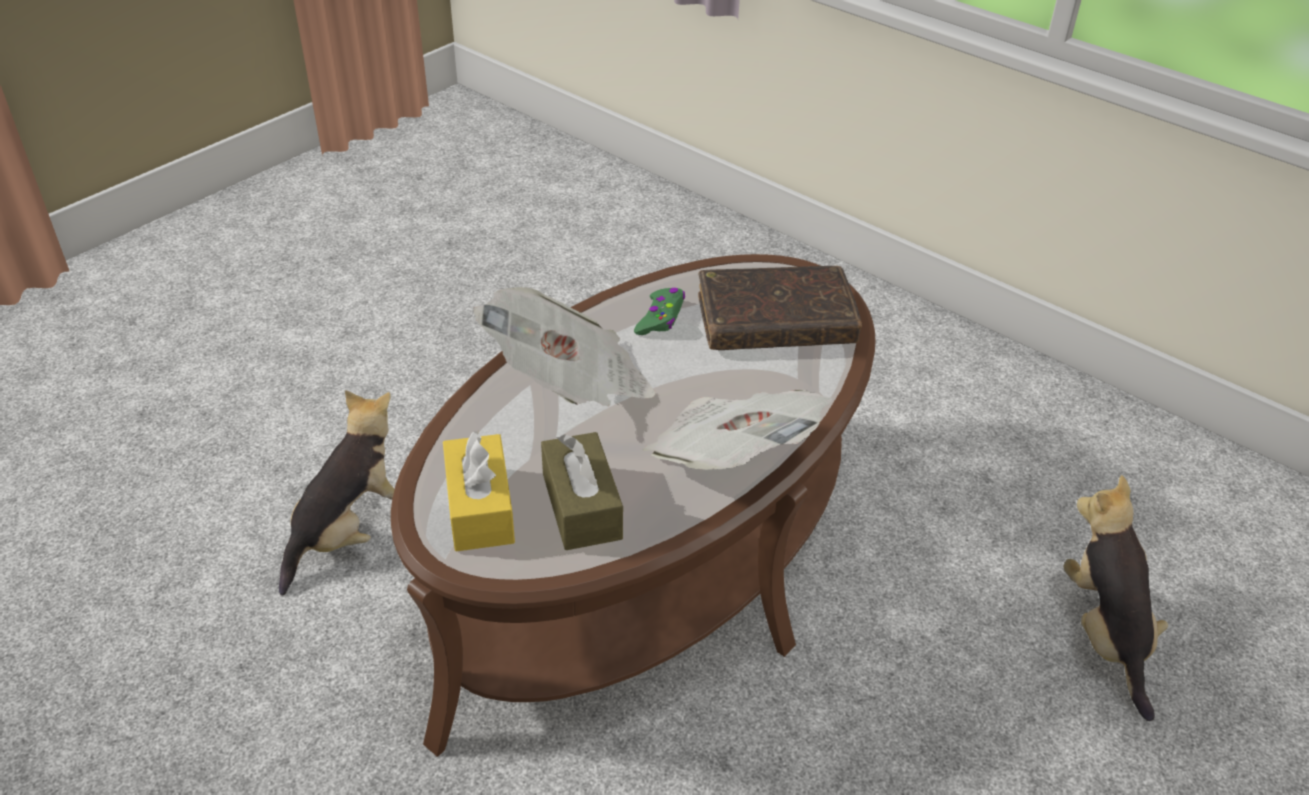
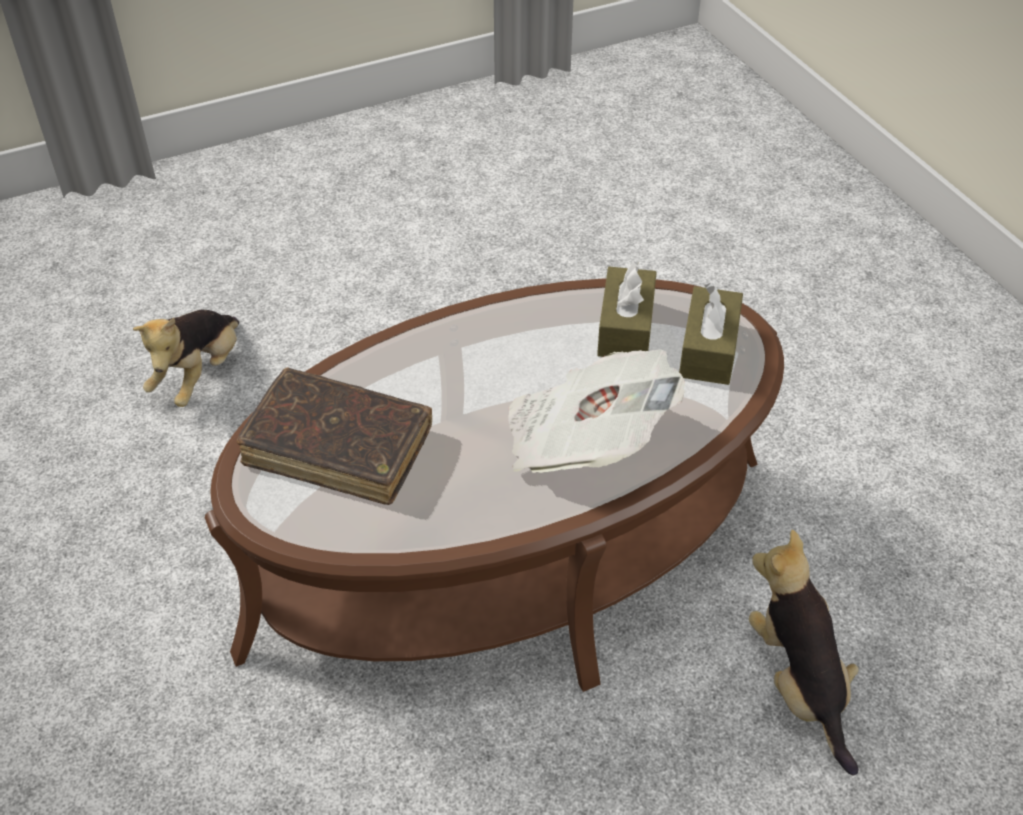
camera: 155 degrees left, 5 degrees up
(350, 531) = (798, 683): plush toy -> plush toy turned 105 degrees clockwise
(480, 508) = (708, 349): yellow tissue box -> brown tissue box
(660, 318) = (450, 493): green game controller -> none
(731, 459) = (483, 330): newspaper -> none

